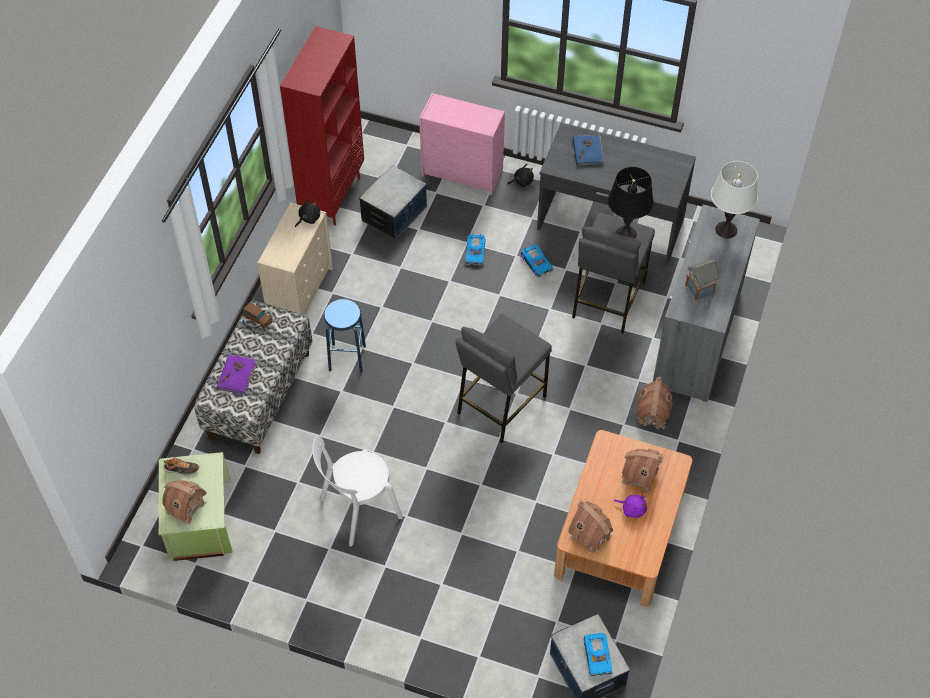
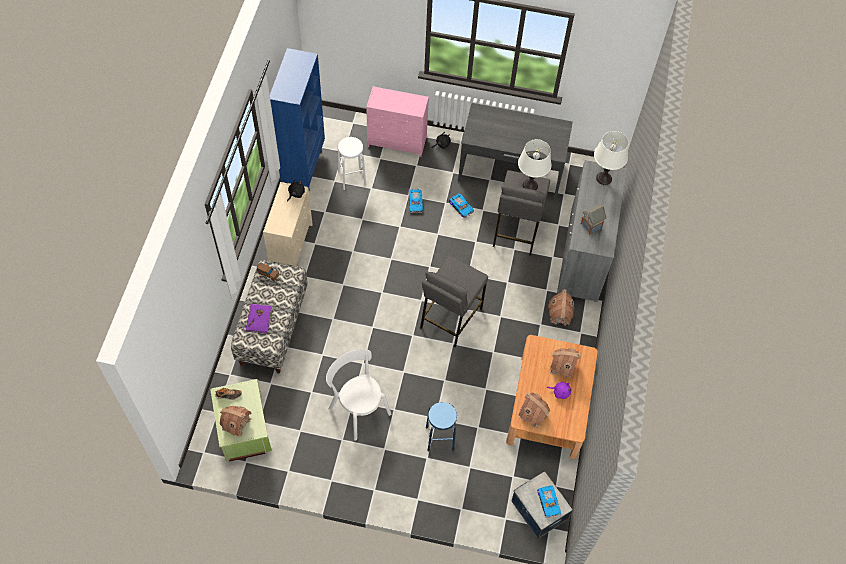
camera: 10 degrees left, 5 degrees up
(332, 196) = (303, 168): red bookcase -> blue bookcase
(347, 358) = (333, 293): blue stool -> blue stool (440, 438)
(357, 510) = (358, 408): white chair -> white chair turned 90 degrees clockwise
(394, 214) = (352, 178): storage box -> white stool
(588, 151) = (494, 123): blue book -> none
(626, 234) = (530, 185): black table lamp -> white table lamp

